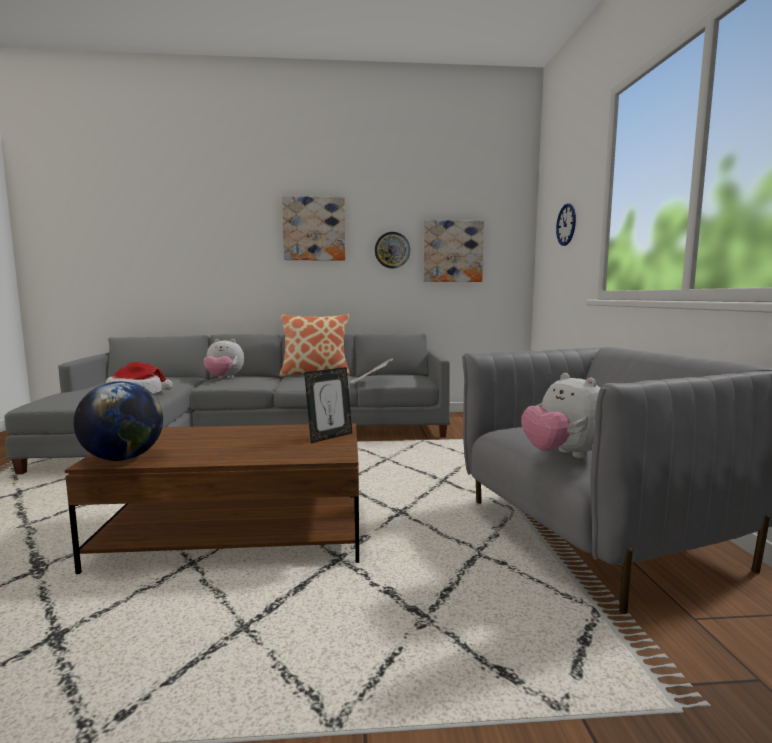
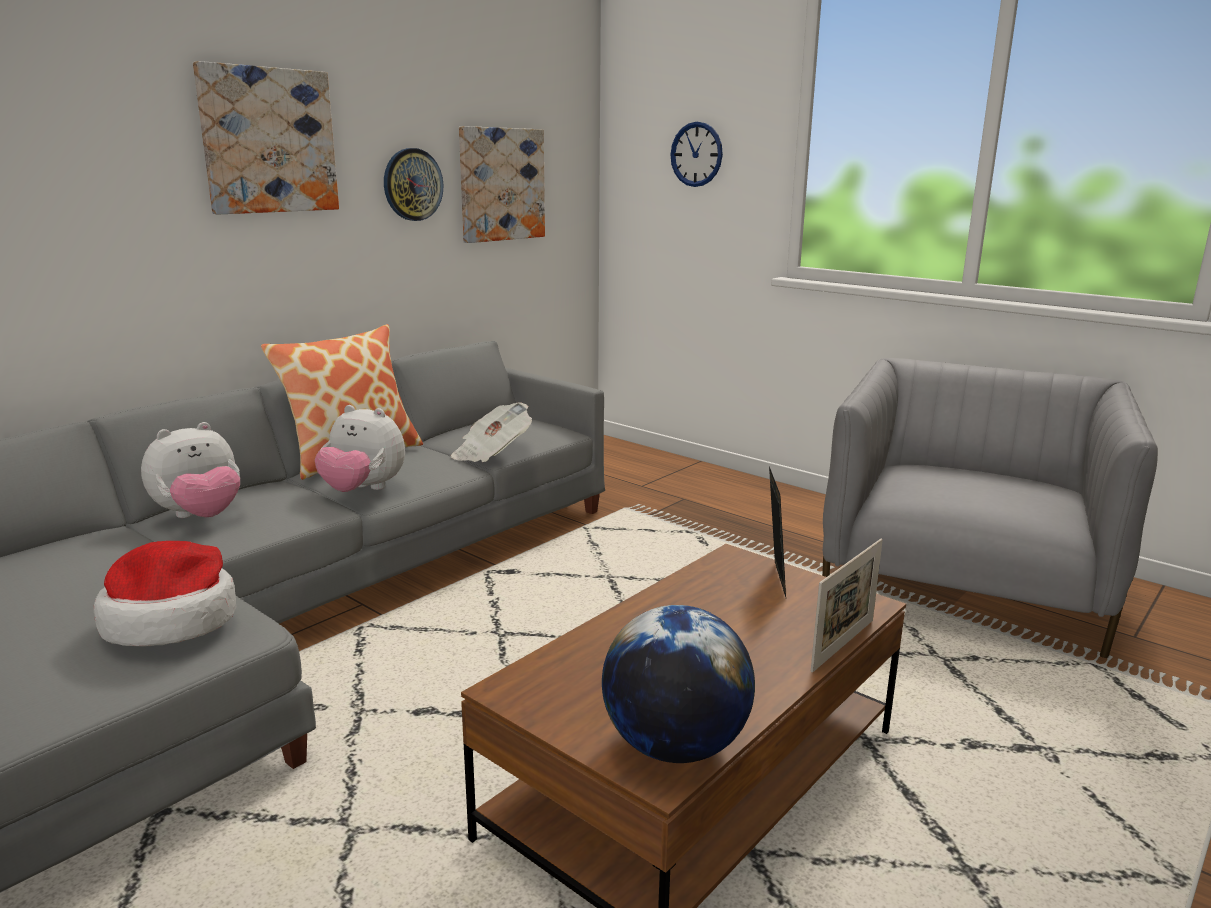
camera: 45 degrees left, 10 degrees up
(275, 461) = (843, 645): none -> picture frame
(564, 455) = (1026, 517): plush toy -> plush toy (363, 490)

